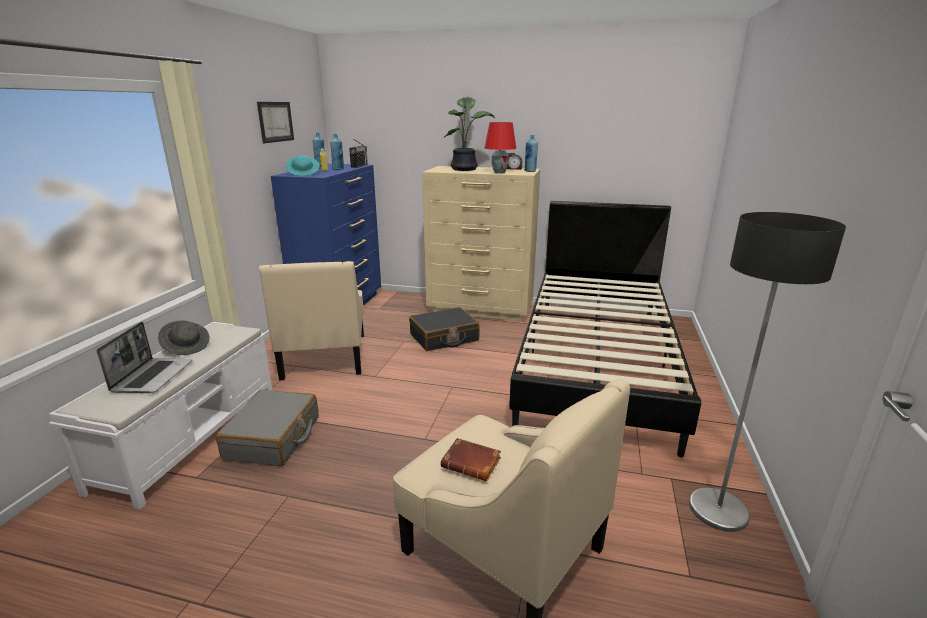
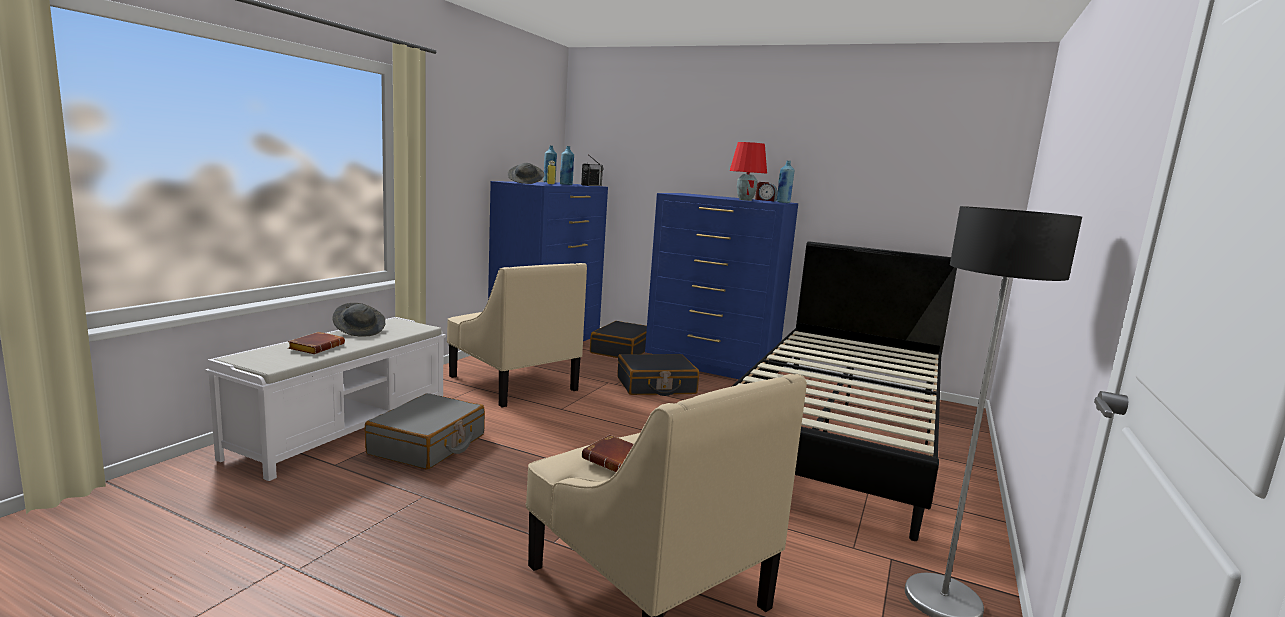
camera: 10 degrees right, 10 degrees down
(153, 376) = (316, 347): laptop -> brown book
(275, 122) = (506, 127): picture -> none
(303, 174) = (526, 183): turquoise hat -> grey hat
(325, 355) = (512, 383): beige armchair -> beige armchair turned 45 degrees counterclockwise
(404, 304) = (622, 350): none -> black suitcase
(465, 169) = (708, 196): potted plant -> none
(481, 309) = (711, 366): beige dresser -> blue dresser

